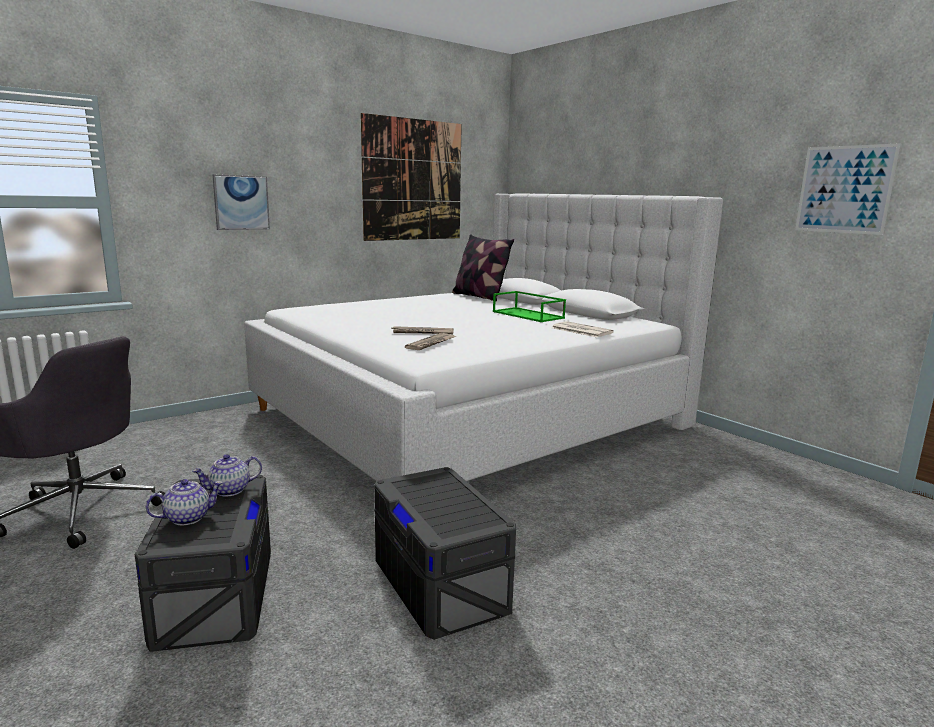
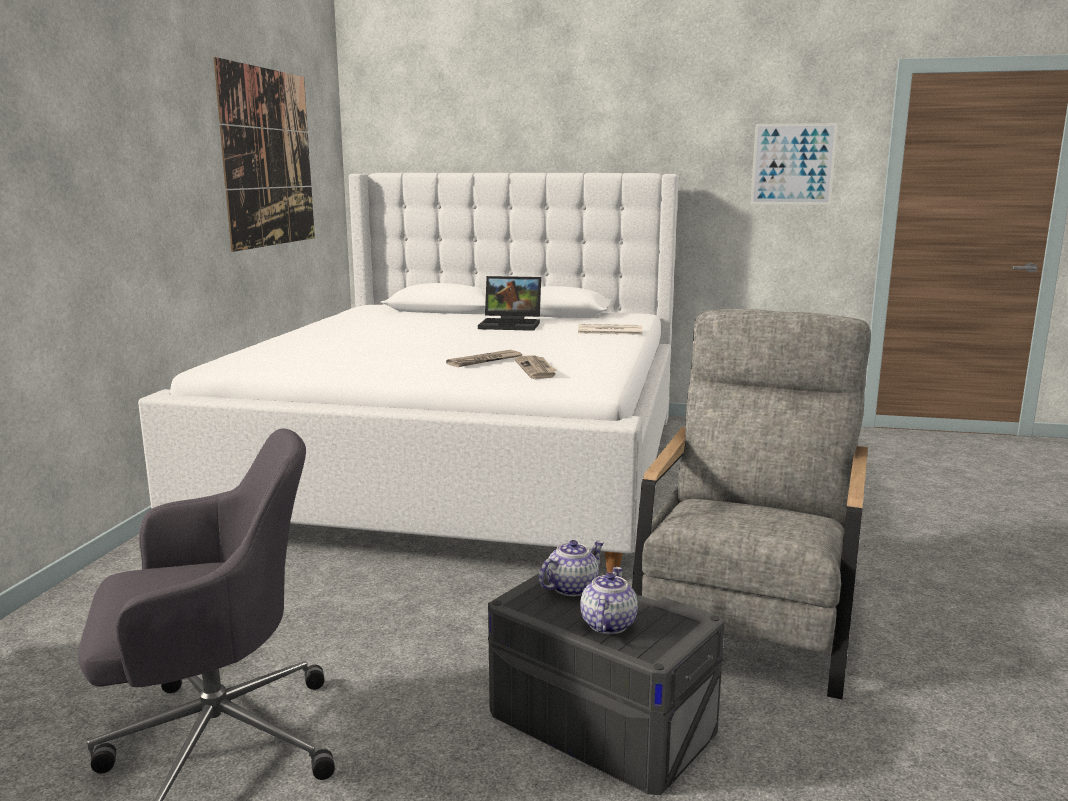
camera: 40 degrees left, 0 degrees up
(229, 490) = (571, 587): teapot -> teapot turned 150 degrees counterclockwise
(241, 202) = (100, 202): picture -> none
(440, 583) = (750, 613): grey storage box -> grey armchair
(479, 296) = (389, 314): pillow -> none
(529, 315) = (512, 325): green tray -> laptop

